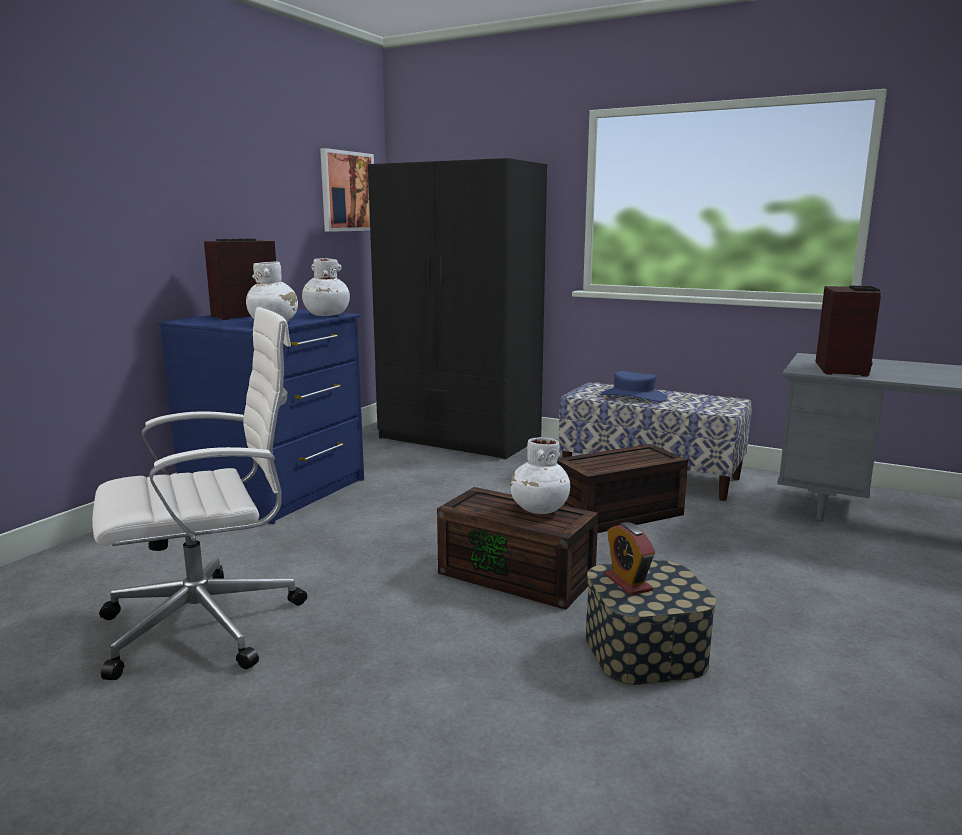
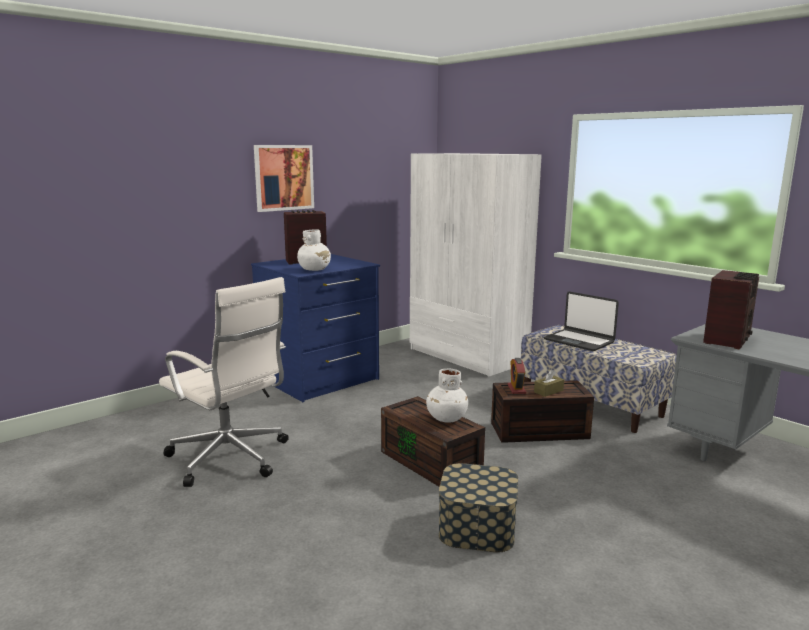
camera: 20 degrees right, 0 degrees up
(209, 624) = (230, 459): white office chair -> white office chair turned 45 degrees clockwise
(326, 315) = (356, 264): white vase -> none
(347, 191) = (401, 170): picture -> picture (284, 177)
(459, 438) = (467, 356): black wardrobe -> white wardrobe
(628, 583) = (466, 478): alarm clock -> alarm clock (516, 389)
(631, 460) = (548, 391): none -> brown tissue box
(633, 396) = (579, 341): blue hat -> laptop

